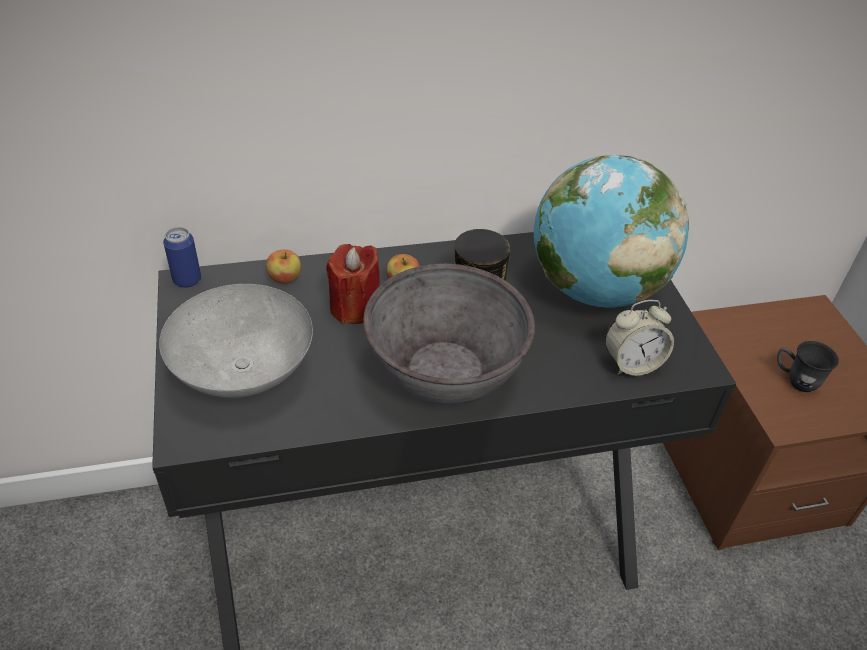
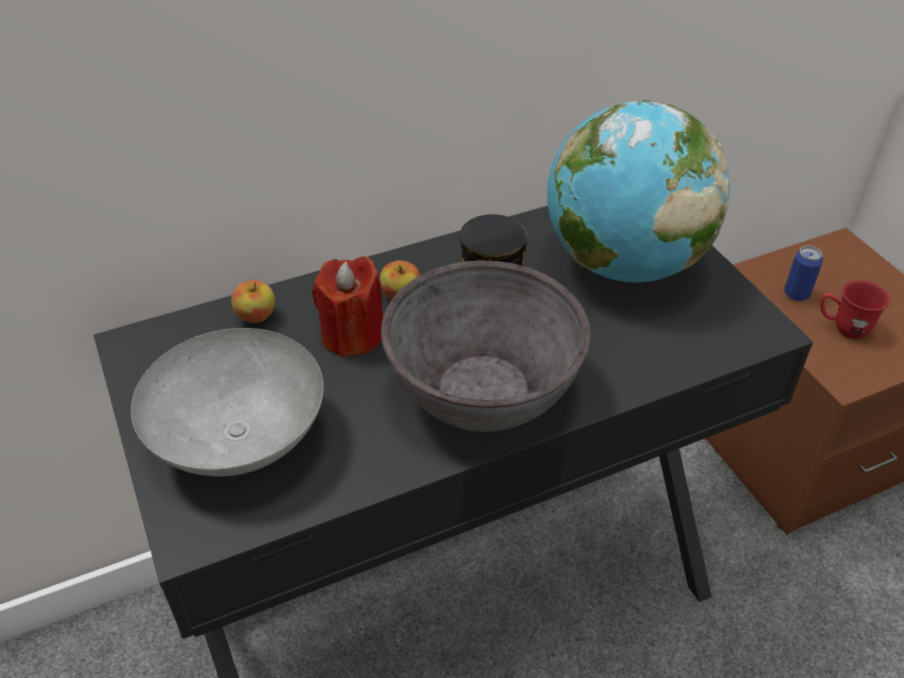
camera: 10 degrees left, 0 degrees up
(187, 280) = (134, 340): can -> can (796, 294)
(632, 363) = (693, 341): alarm clock -> none
(795, 380) = (843, 328): grey mug -> red mug

